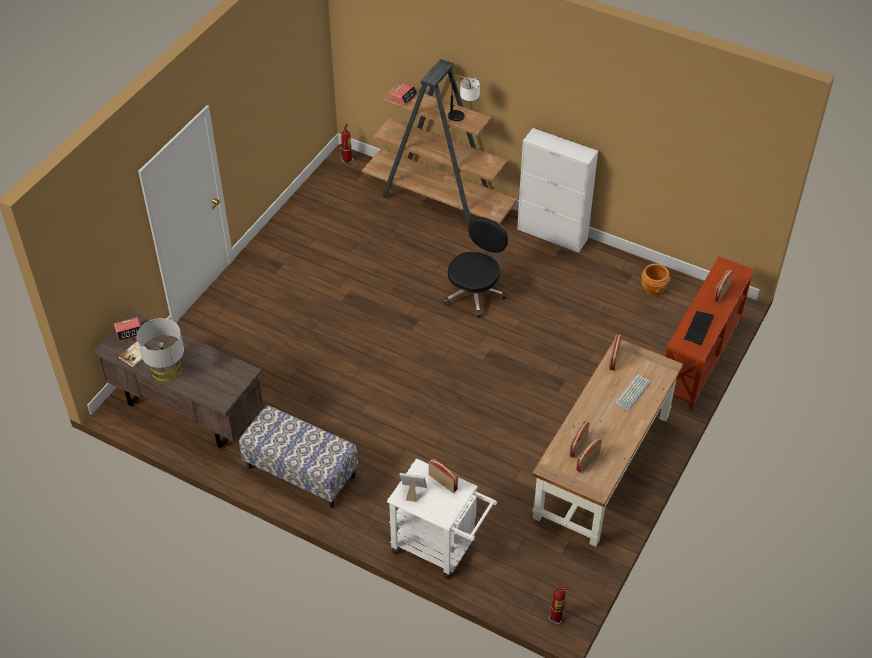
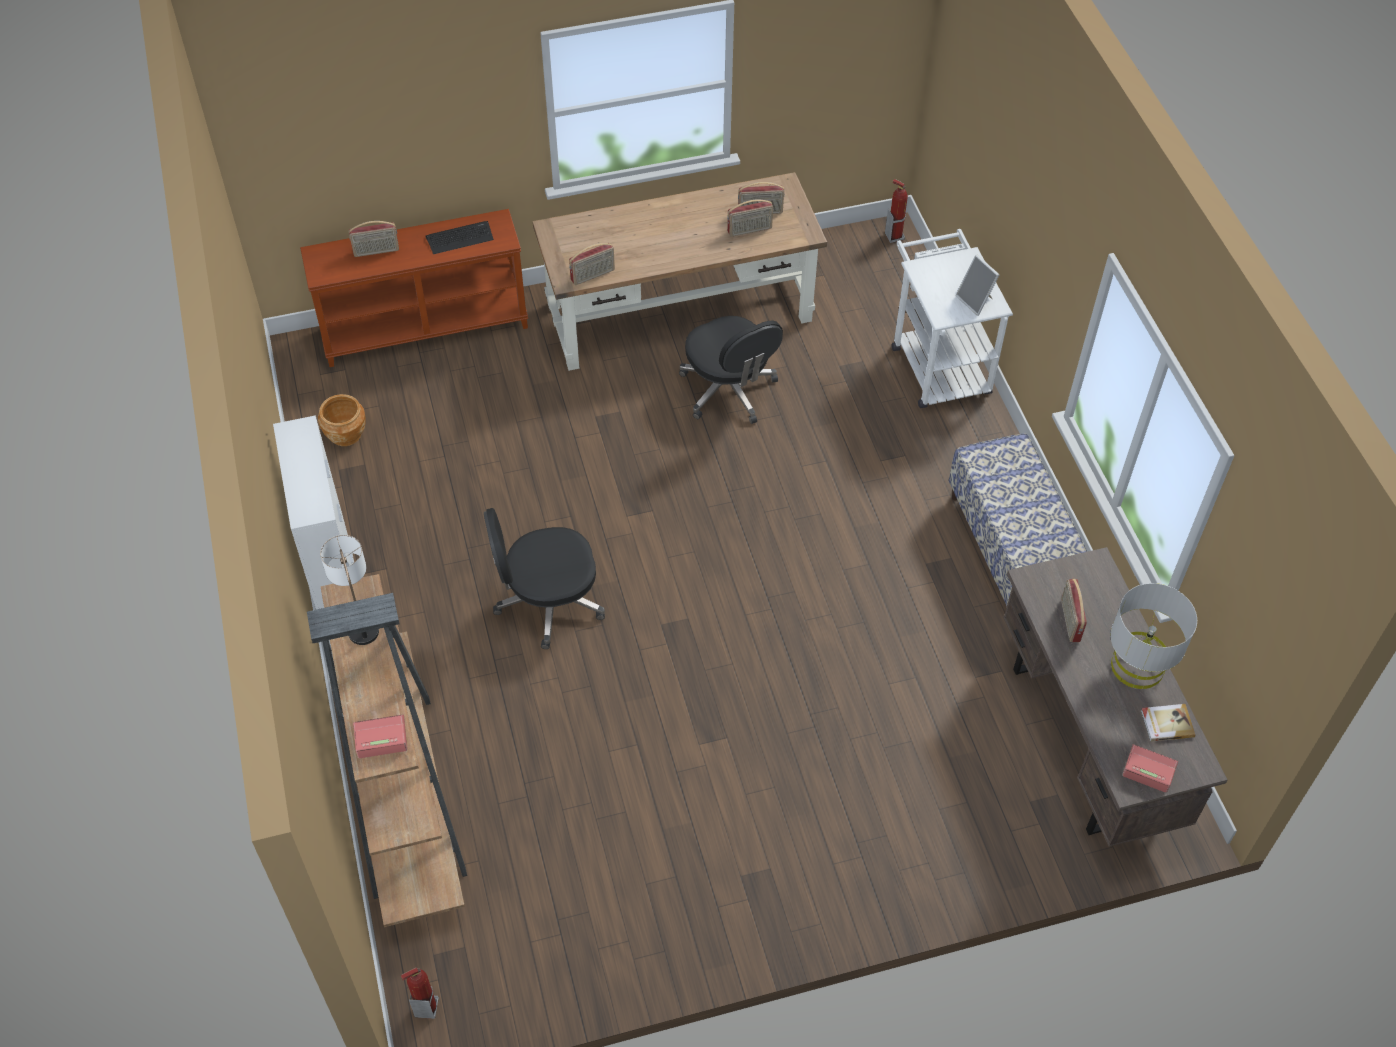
camera: 135 degrees left, 5 degrees up
(443, 482) = (933, 287): radio -> radio (1069, 620)
(523, 443) = (729, 390): none -> black office chair
(632, 392) = (624, 234): keyboard -> none

